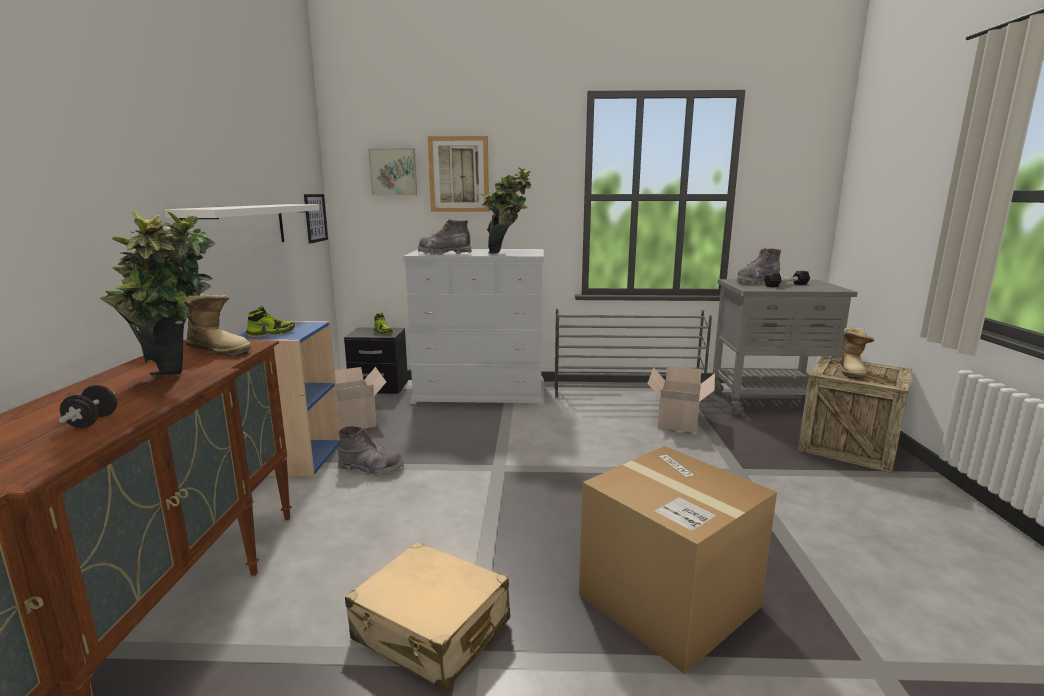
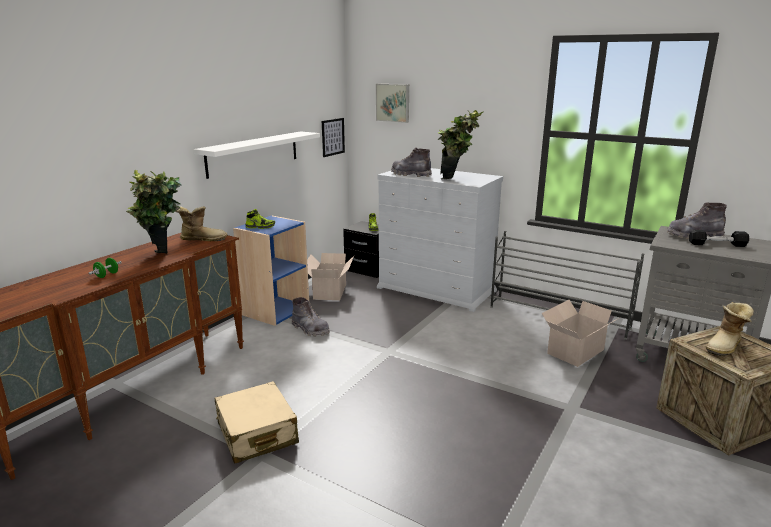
camera: 30 degrees right, 5 degrees up
(92, 422) = (107, 275): black dumbbell -> green dumbbell
(219, 350) = (202, 239): boot -> boot turned 60 degrees counterclockwise
(459, 174) = (440, 107): picture -> none
(668, 600) = (402, 470): cardboard box -> none

